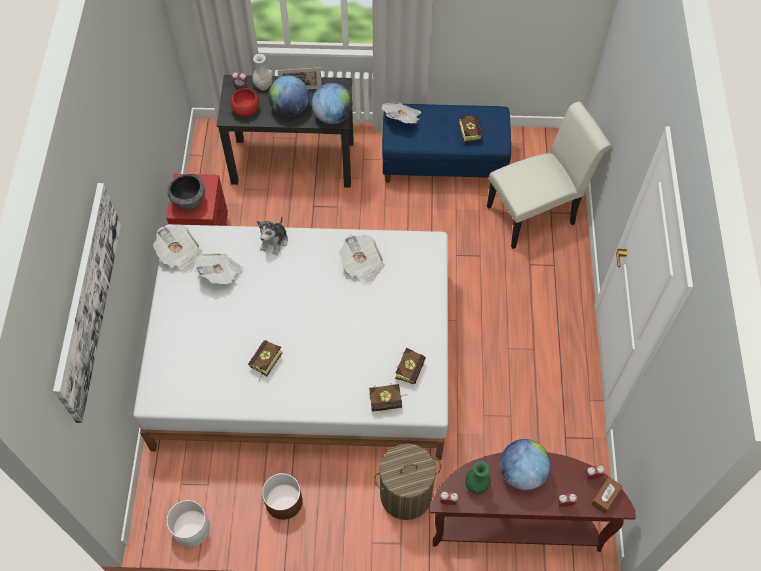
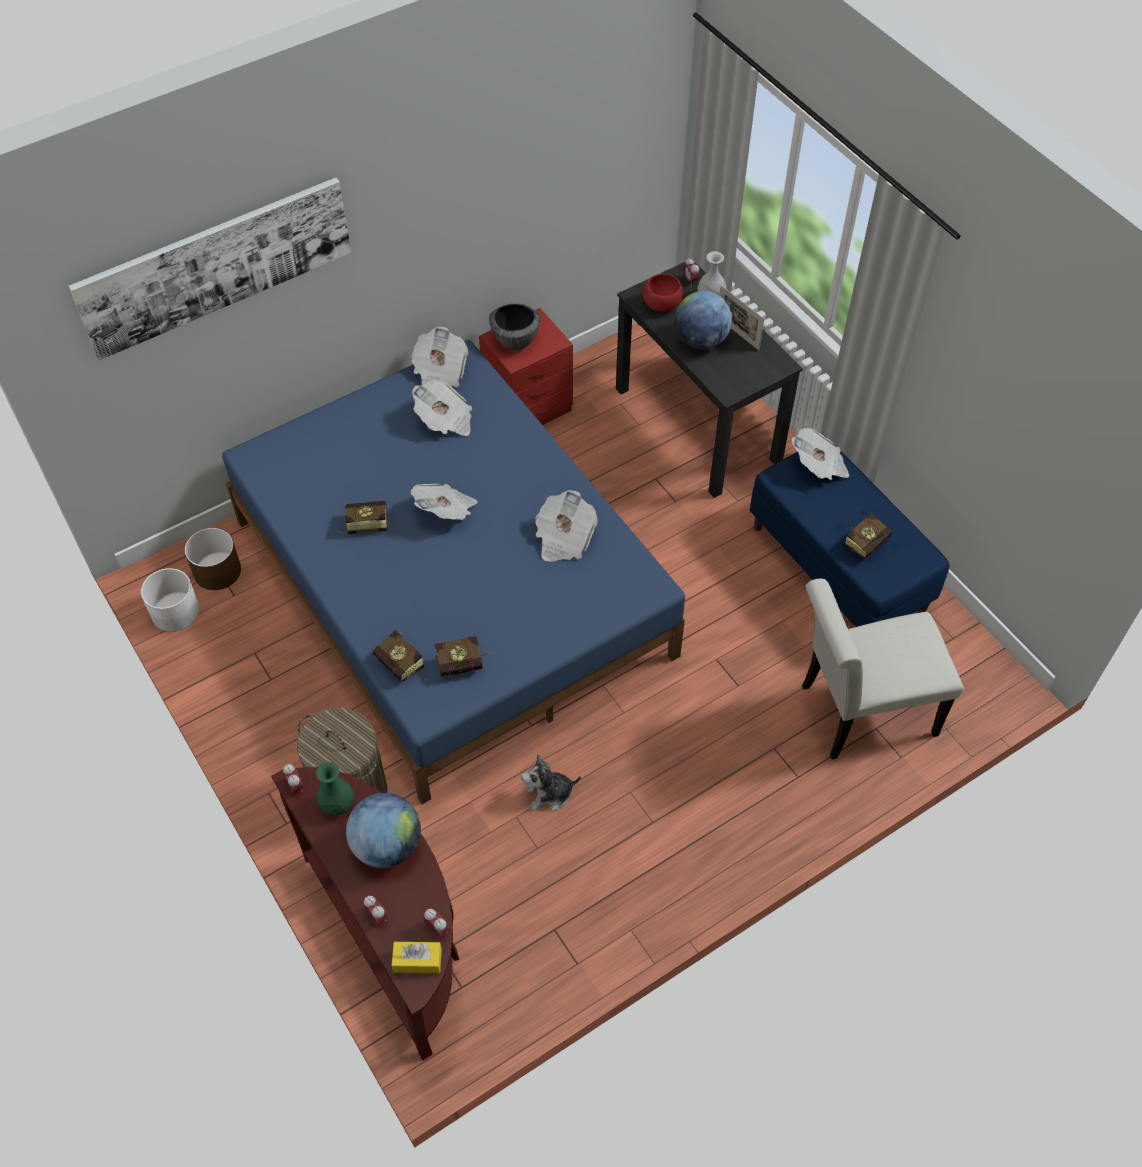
camera: 55 degrees right, 5 degrees down
(274, 241) = (526, 441): plush toy -> plush toy (549, 794)
(283, 501) = (261, 676): brown planter -> brown planter (217, 571)
(292, 314) = (446, 511): none -> newspaper
(303, 355) = (452, 586): white bed -> blue bed
(332, 116) = (729, 383): globe -> none
(536, 213) = (859, 712): white chair -> white chair turned 135 degrees clockwise
(605, 497) = (417, 961): brown tissue box -> yellow tissue box

